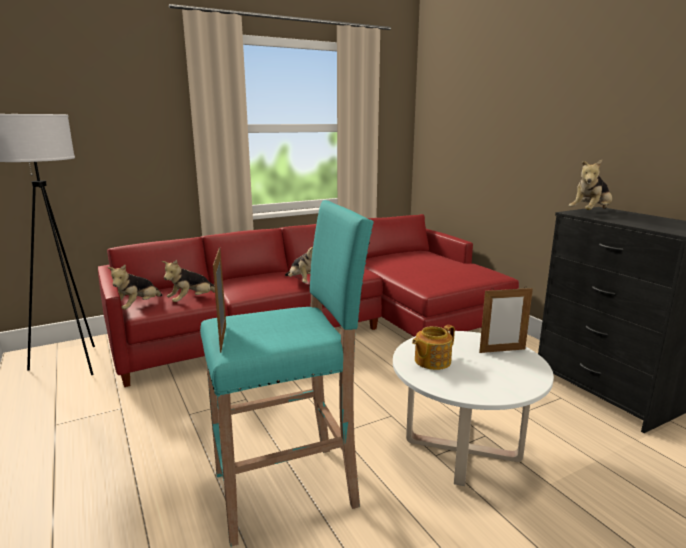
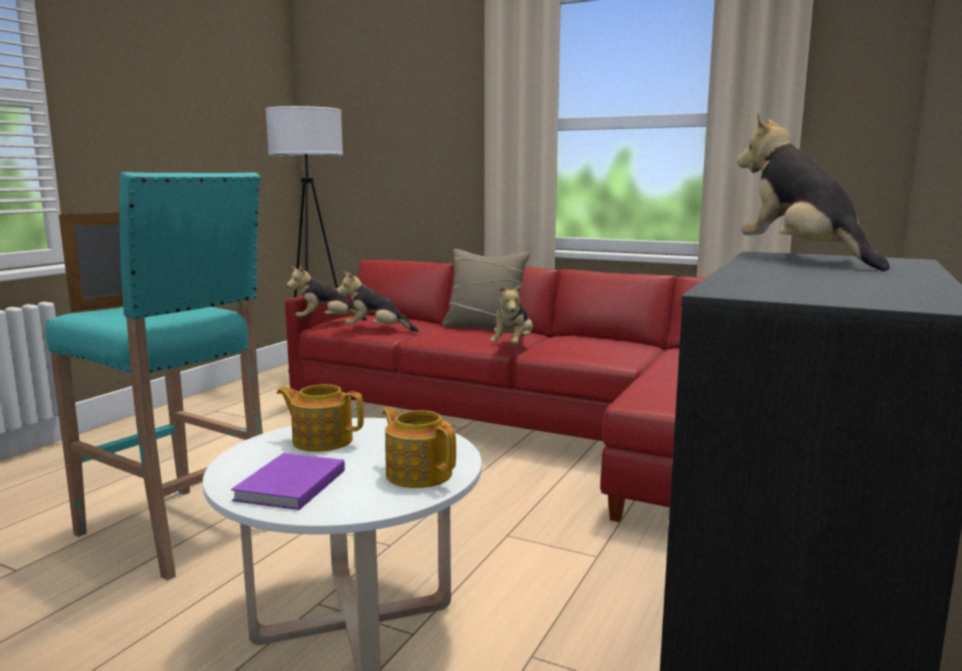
camera: 55 degrees right, 5 degrees down
(251, 276) = (485, 327): none -> beige pillow
(496, 382) = (288, 486): none -> purple book
(502, 350) = (418, 473): picture frame -> teapot
(590, 213) = (801, 258): plush toy -> plush toy turned 60 degrees clockwise

